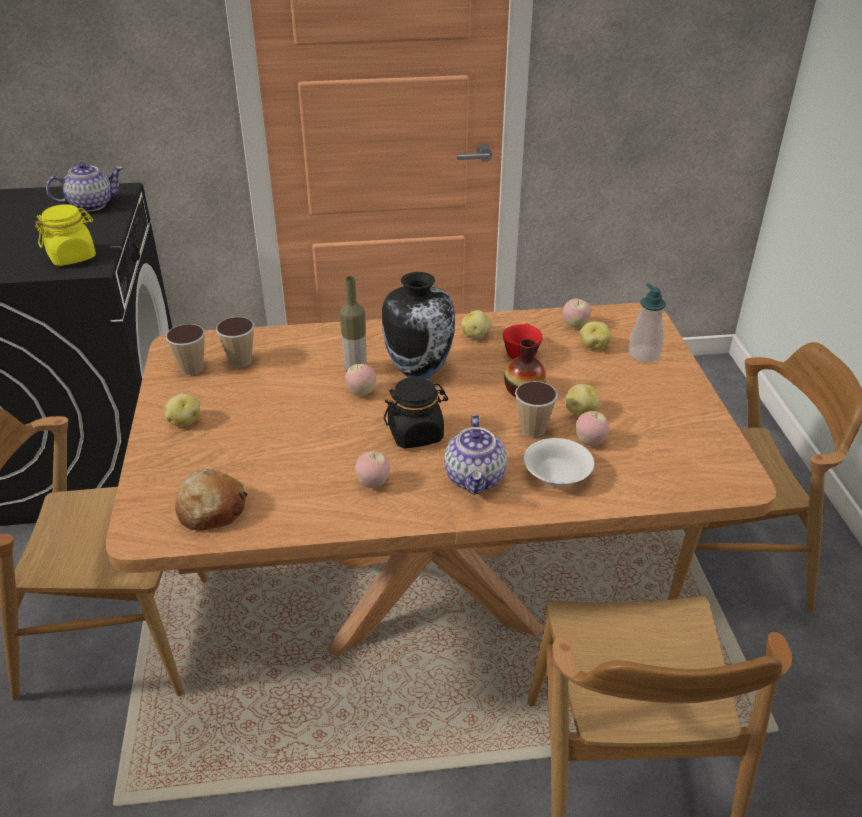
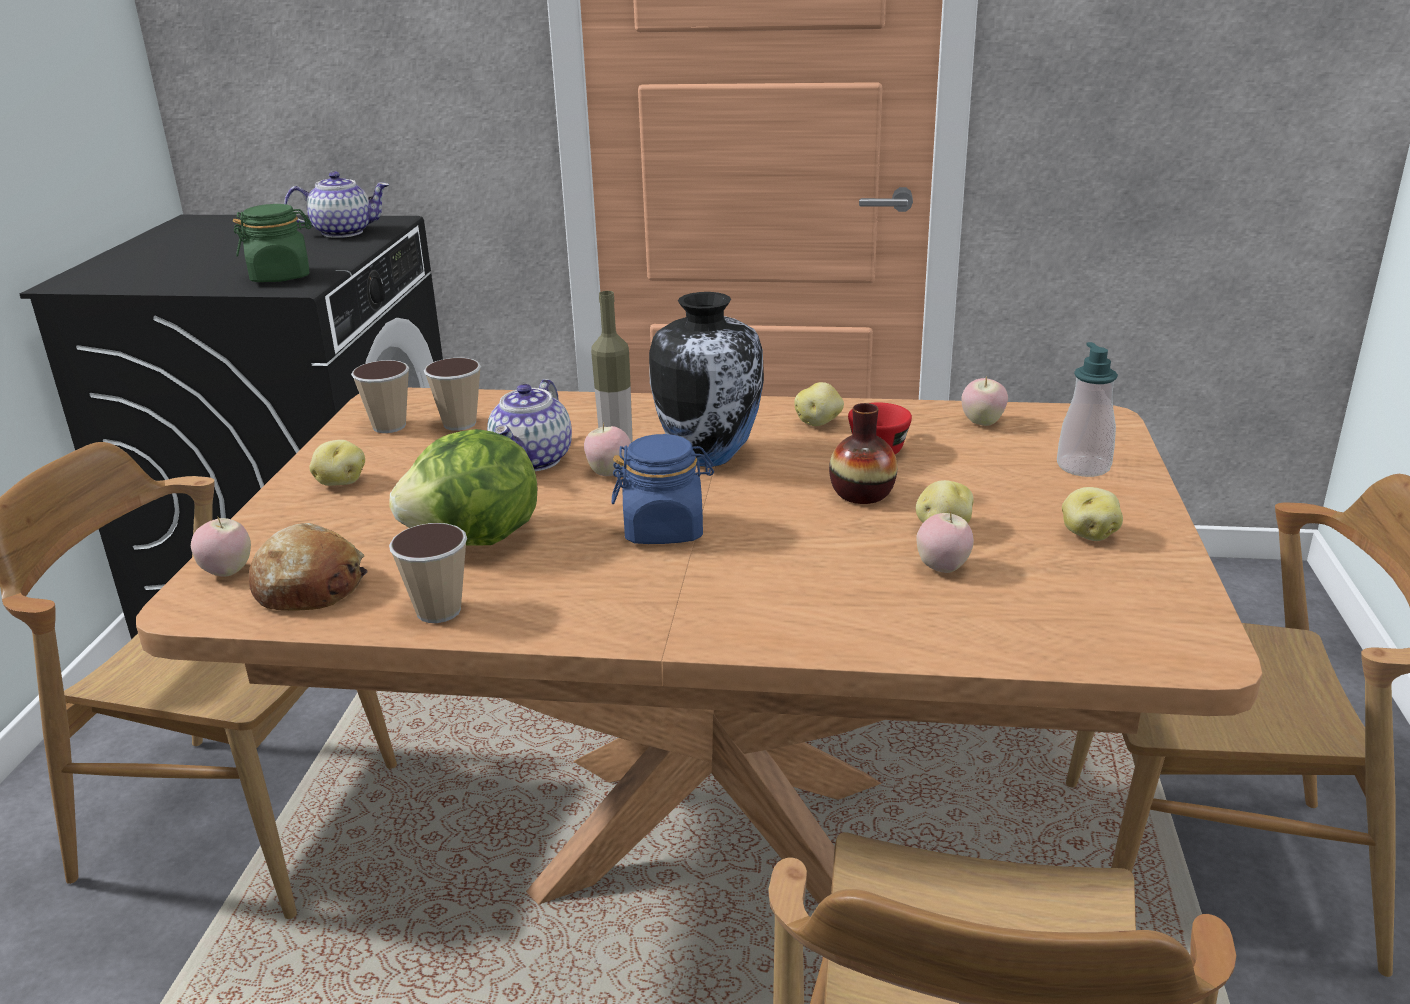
camera: 15 degrees right, 10 degrees down
(72, 256) = (281, 276): yellow jar -> green jar
(301, 458) = (476, 540): none -> lettuce
(373, 483) = (564, 583): apple -> apple (227, 572)
(416, 434) = (664, 529): black jar -> blue jar
(475, 478) = (729, 594): teapot -> teapot (533, 460)
(533, 429) = (854, 542): cup -> cup (438, 611)
(556, 475) = (865, 605): white bowl -> none
(593, 346) = (1002, 449): potato -> potato (1089, 534)

